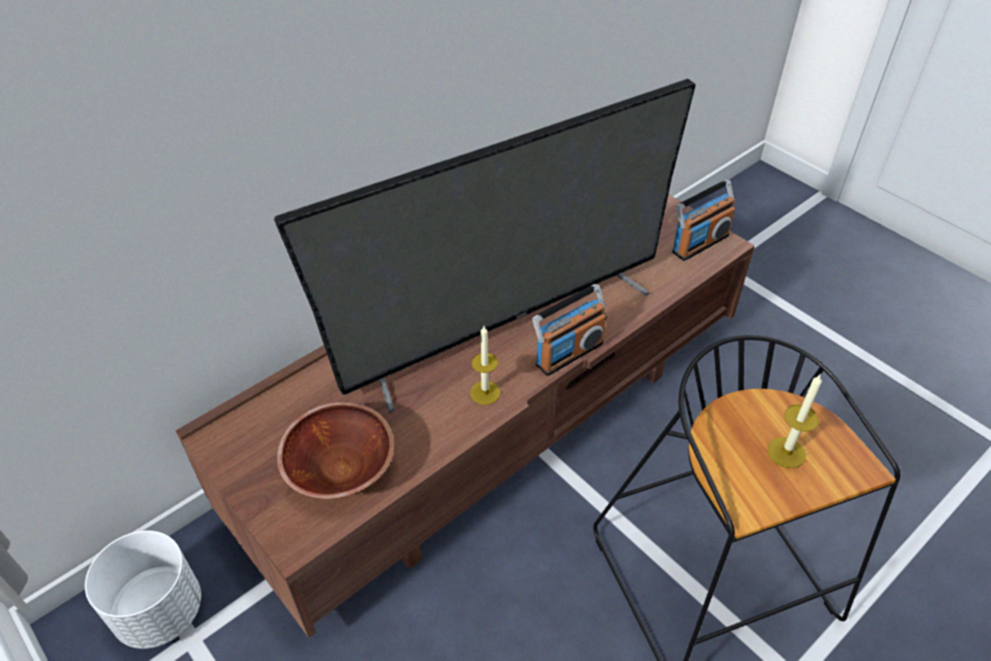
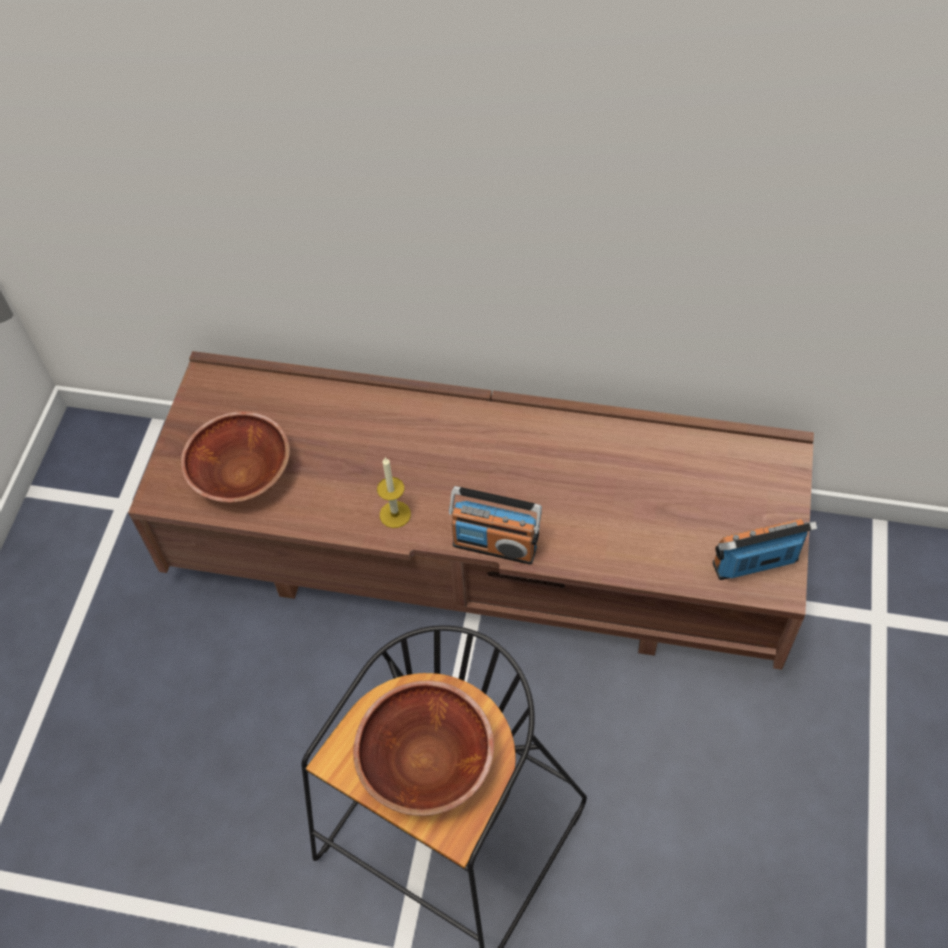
camera: 55 degrees right, 10 degrees up
(160, 610) = (129, 469): white planter -> none
(506, 328) = (483, 480): television -> none
(699, 243) = (755, 563): radio -> radio turned 150 degrees clockwise
(786, 452) = (426, 762): candle -> brown bowl

